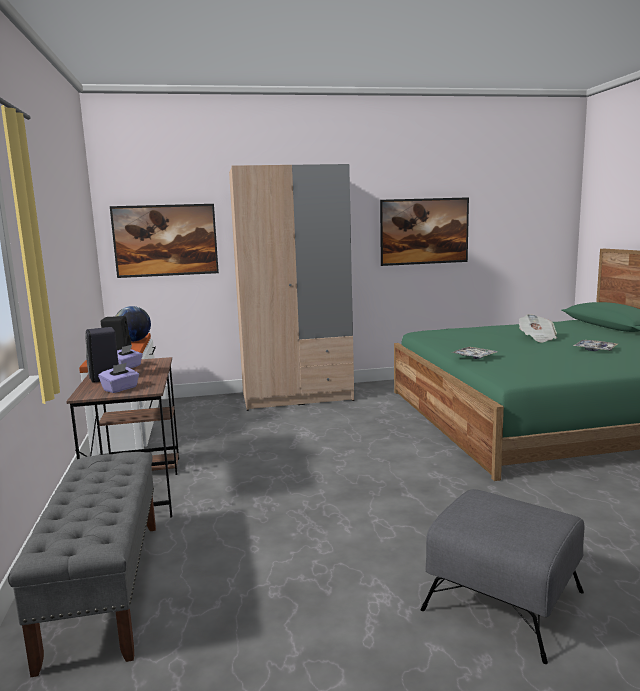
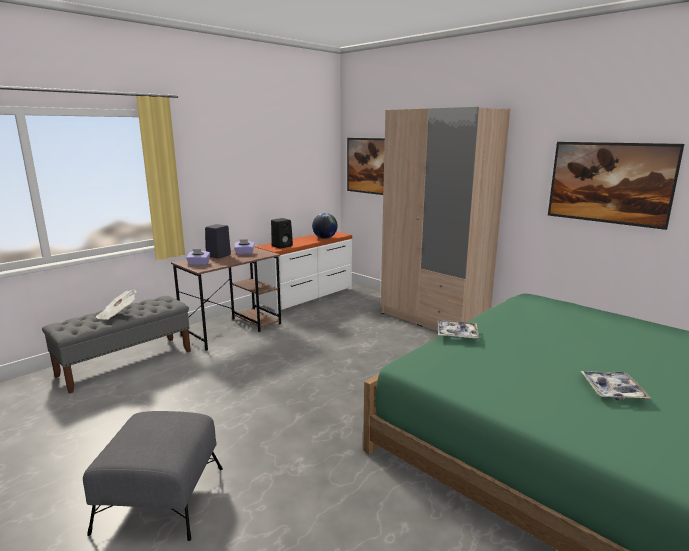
camera: 55 degrees right, 5 degrees up
(537, 338) = (602, 349): newspaper -> newspaper (117, 315)

